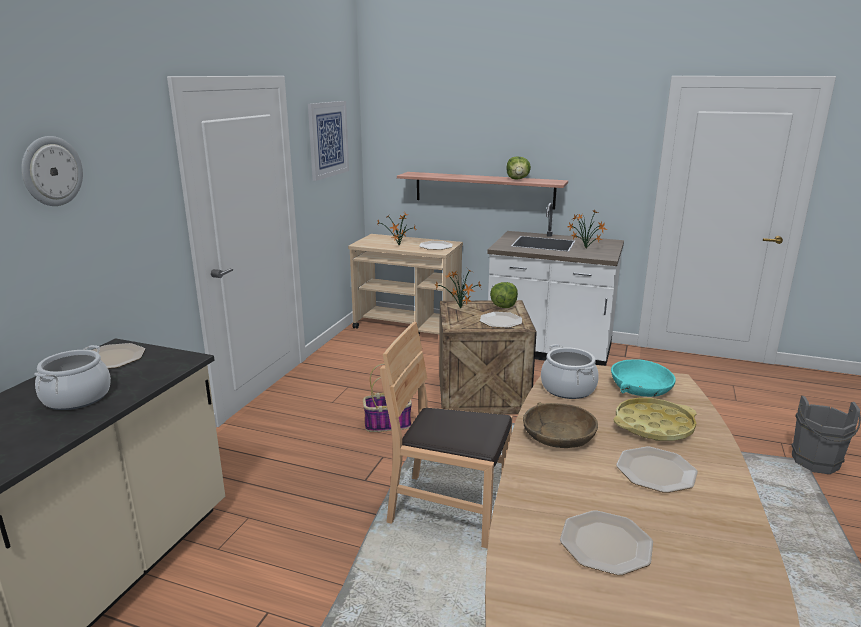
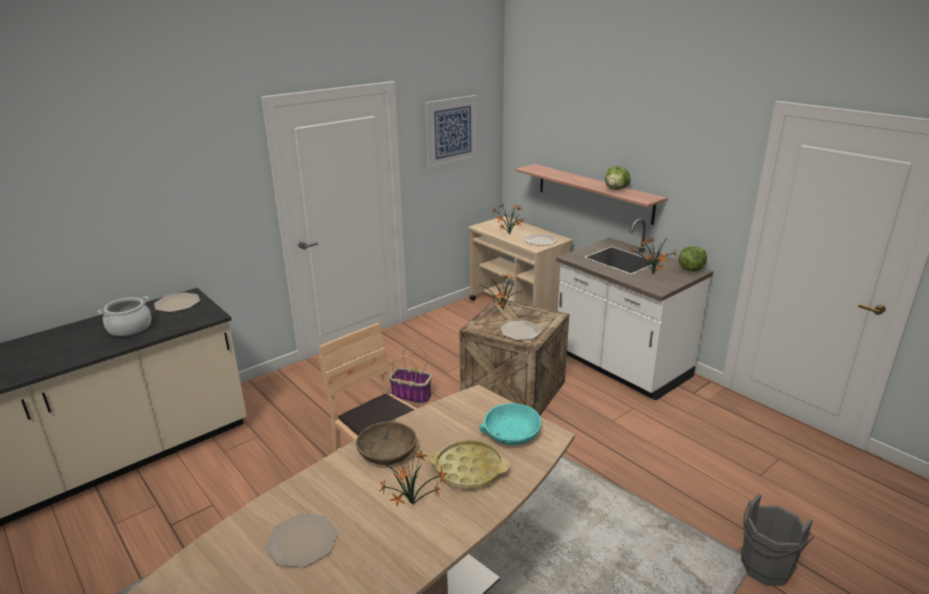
camera: 30 degrees right, 5 degrees up
(51, 171) = (151, 172): wall clock -> none
(503, 306) = (543, 316): lettuce -> lettuce (691, 269)
(568, 388) = (452, 414): cooking pot -> none
(656, 470) = (414, 505): plate -> potted plant

